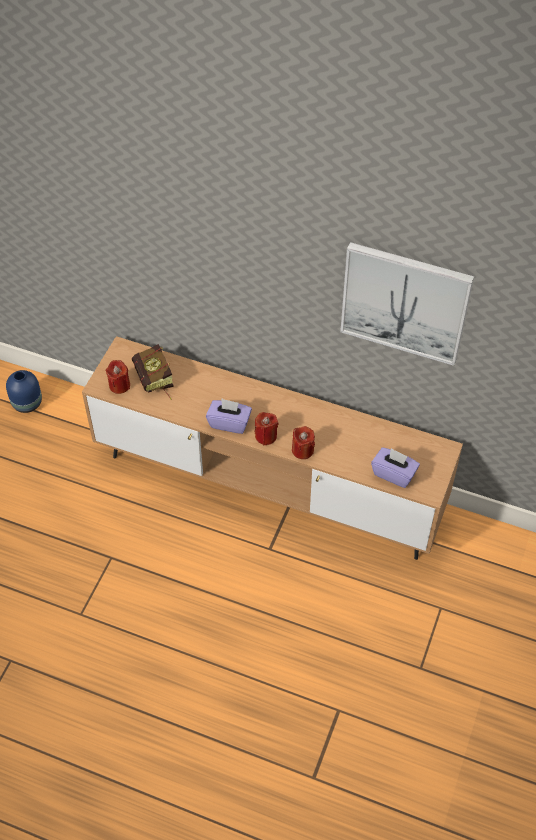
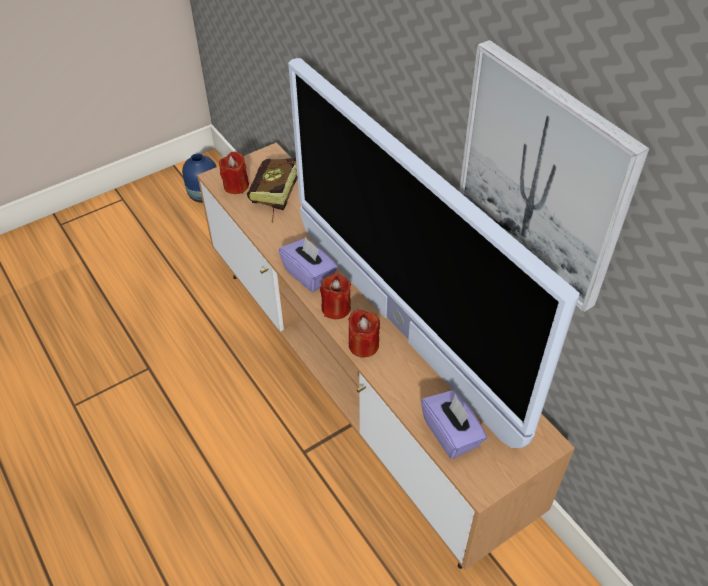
camera: 35 degrees right, 5 degrees down
(316, 426) = (401, 328): none -> television

